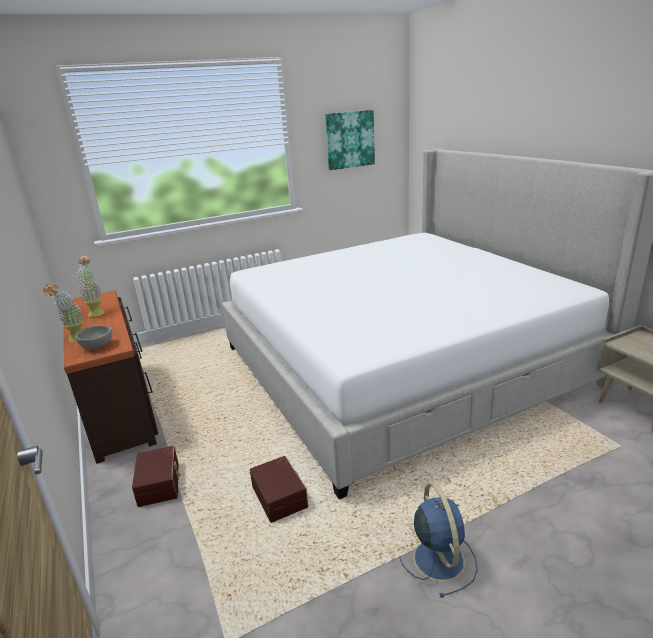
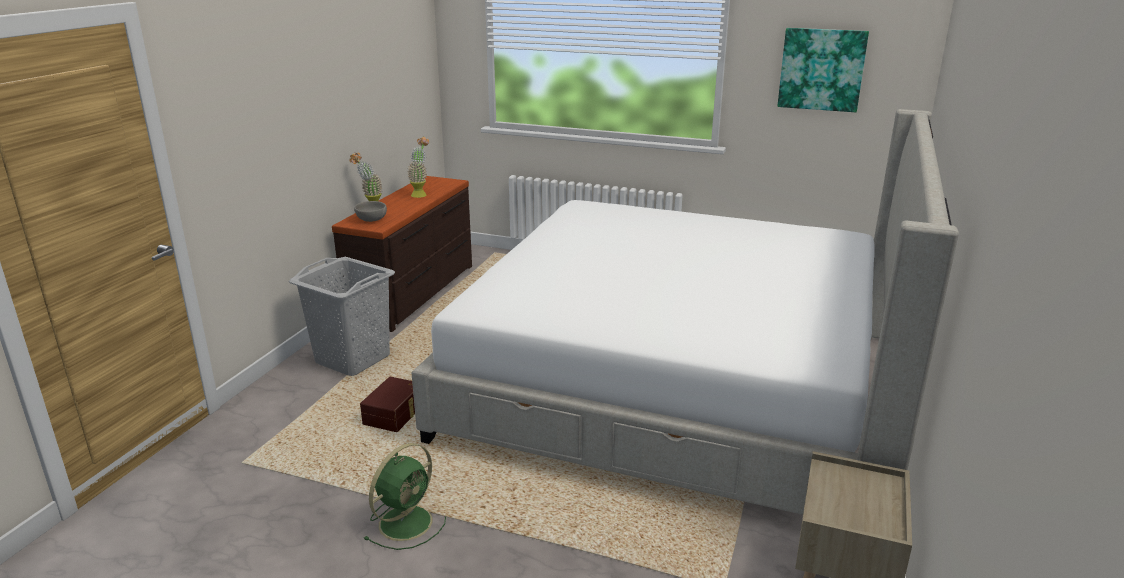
camera: 45 degrees right, 0 degrees up
(160, 484) = (352, 358): brown storage box -> grey laundry basket
(437, 557) = (407, 521): blue fan -> green fan

